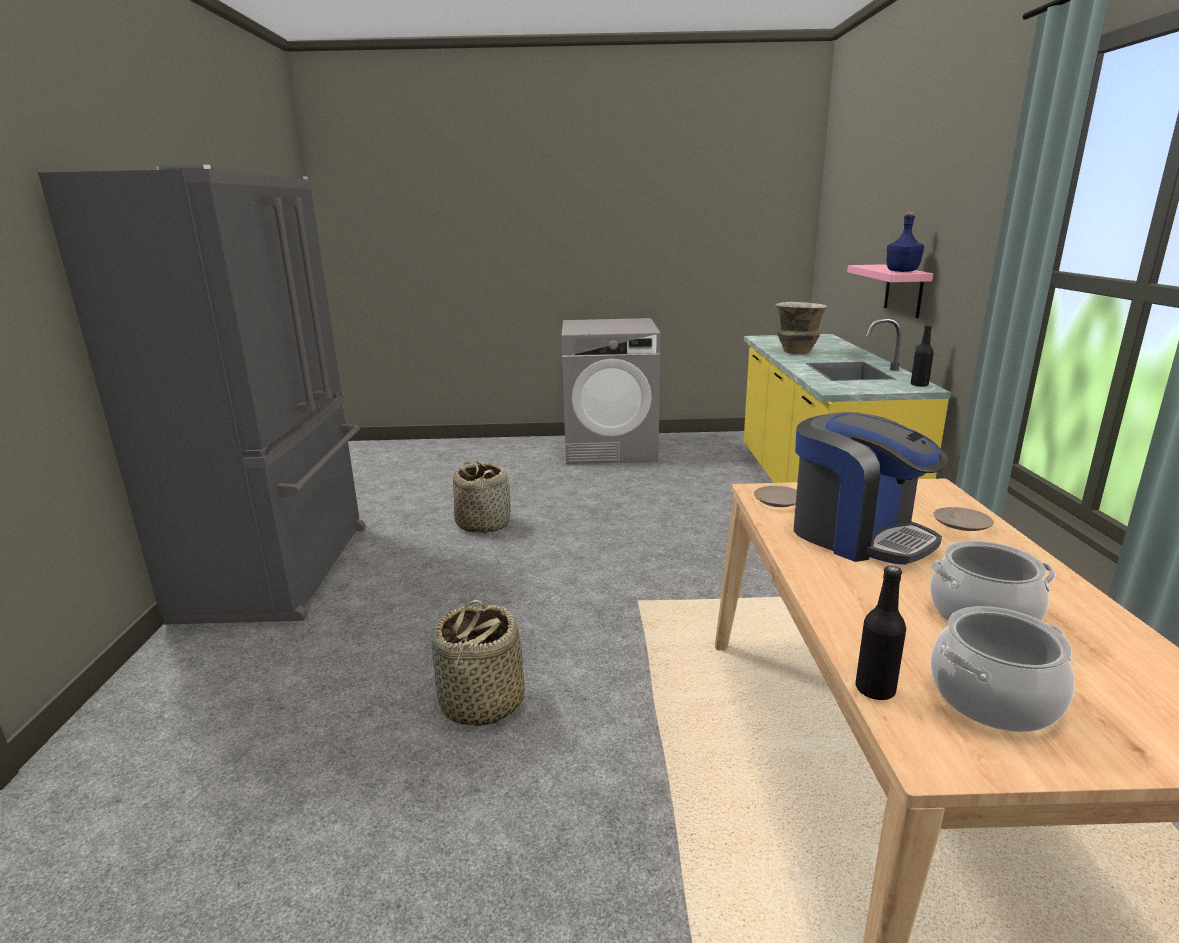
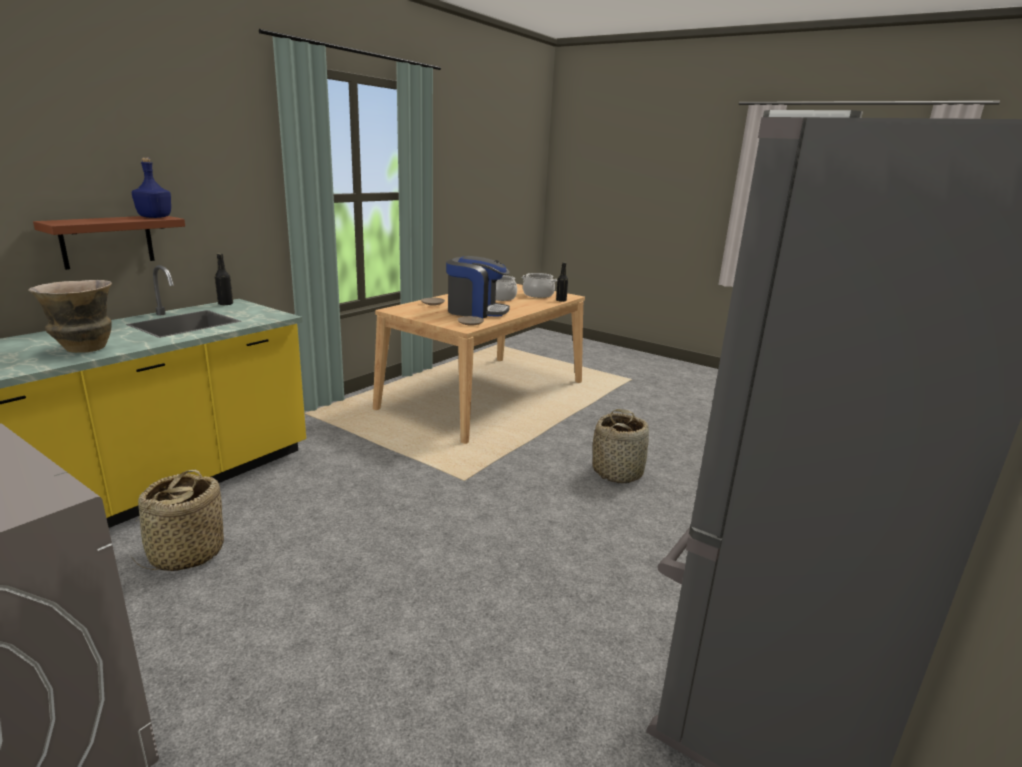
camera: 145 degrees left, 0 degrees up
(483, 523) = (479, 641): basket -> basket (186, 554)
(857, 535) = (476, 311): coffee machine -> coffee machine turned 105 degrees clockwise
(904, 290) = (107, 241): pink shelf -> brown shelf

